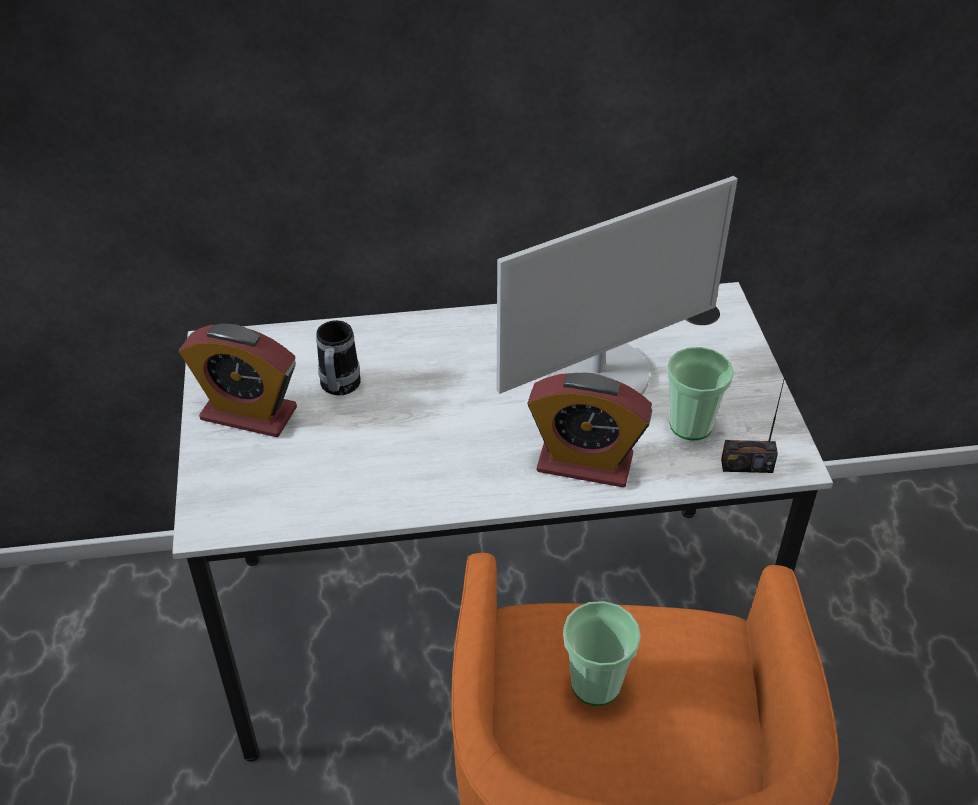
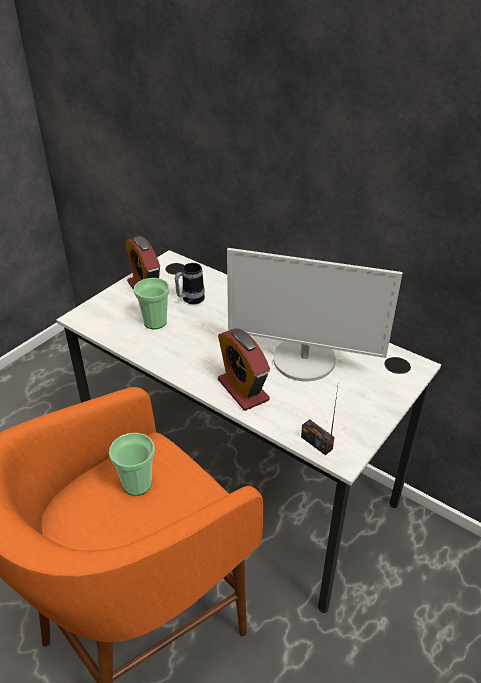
camera: 45 degrees right, 5 degrees down
(690, 425) = (315, 408): cup -> cup (155, 322)

